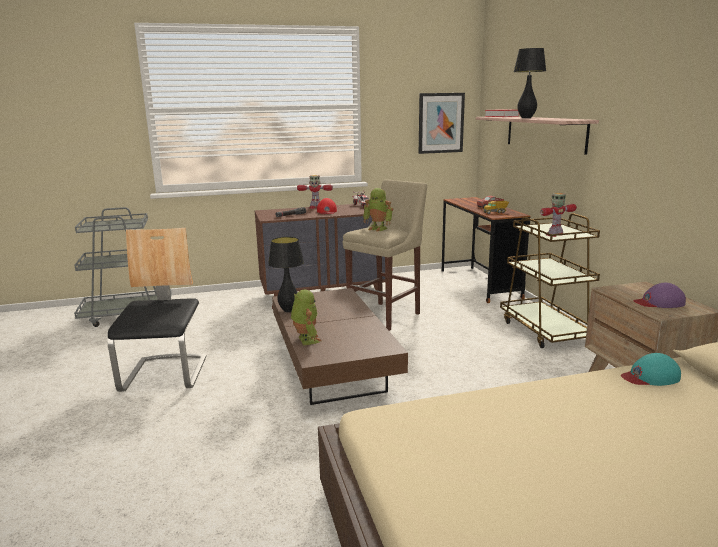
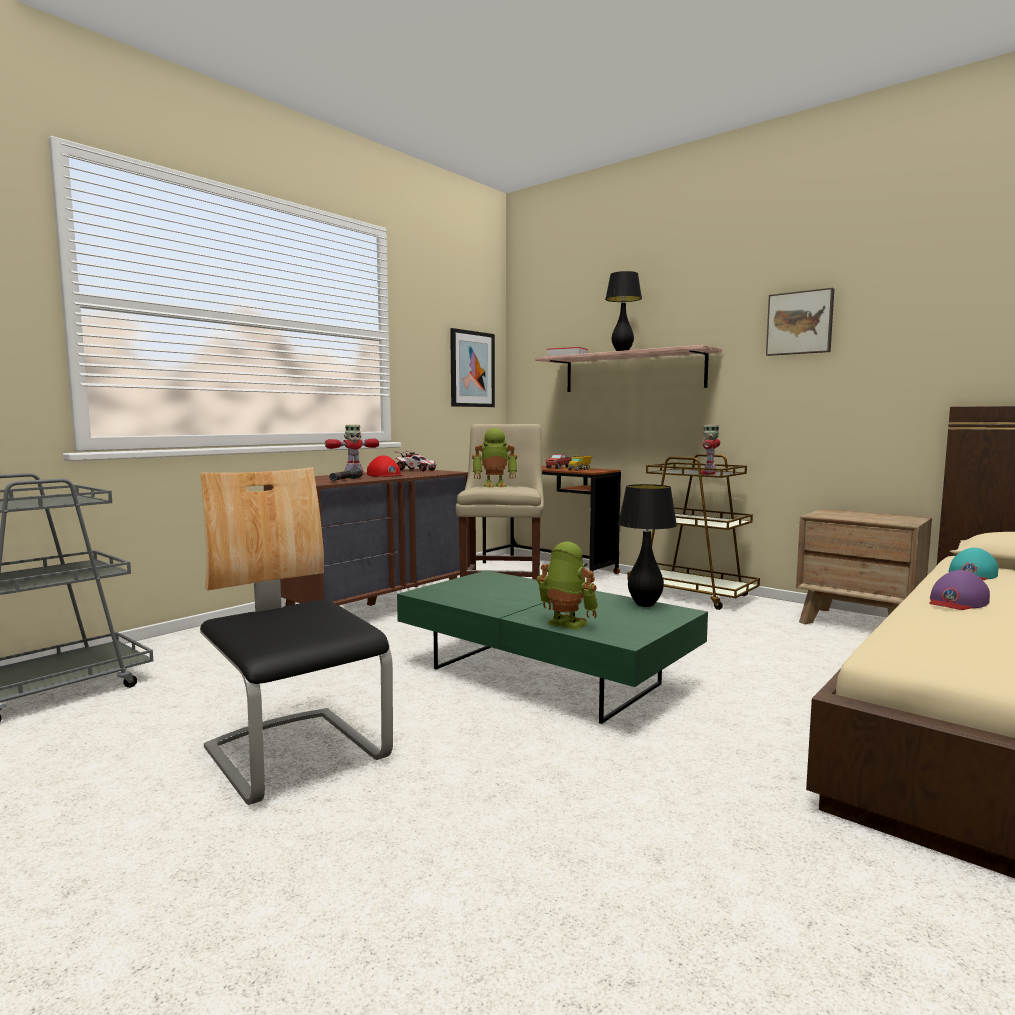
camera: 35 degrees left, 10 degrees down
(288, 310) = (461, 602): black table lamp -> black table lamp (644, 605)
(331, 366) = (543, 676): brown coffee table -> green coffee table
(652, 102) = (800, 323): none -> picture
(659, 302) = (878, 518): purple cap -> purple cap (956, 602)

